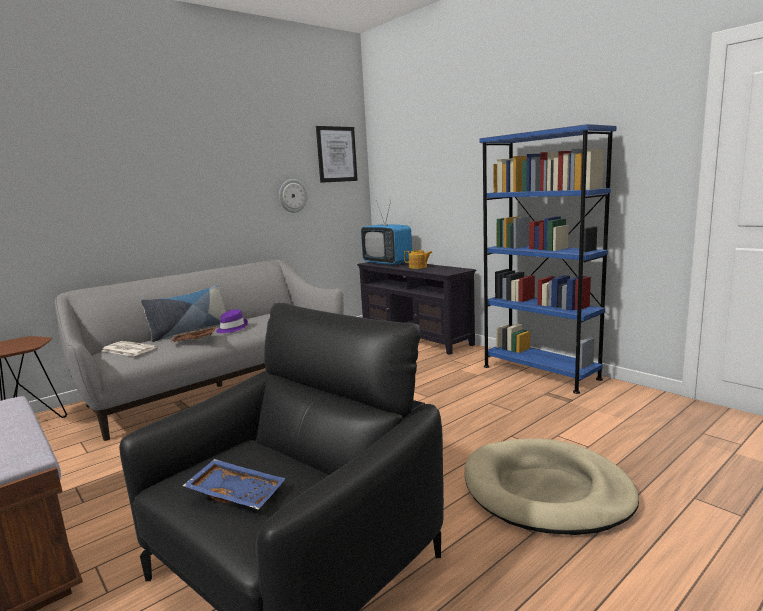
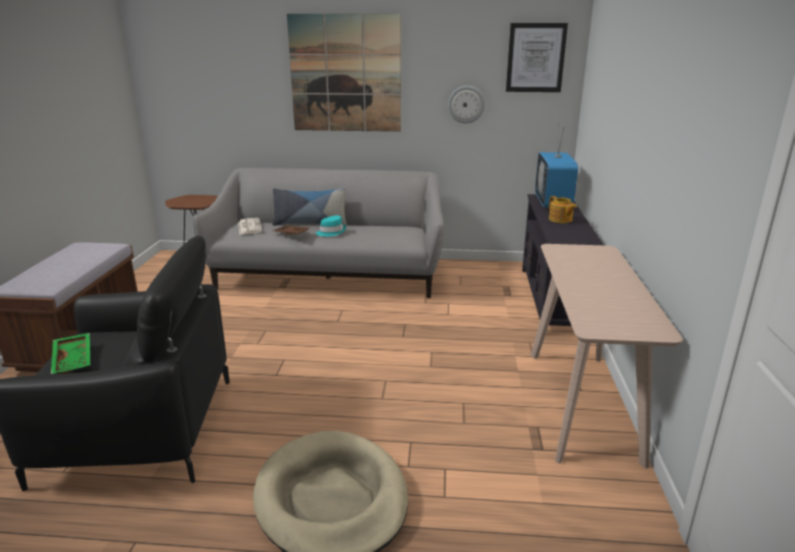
camera: 45 degrees right, 10 degrees up
(180, 173) = (345, 74): none -> picture
(231, 328) = (331, 232): purple hat -> turquoise hat
(237, 493) = (74, 359): blue tray -> green tray
(540, 372) = (582, 403): blue bookcase -> beige console table

